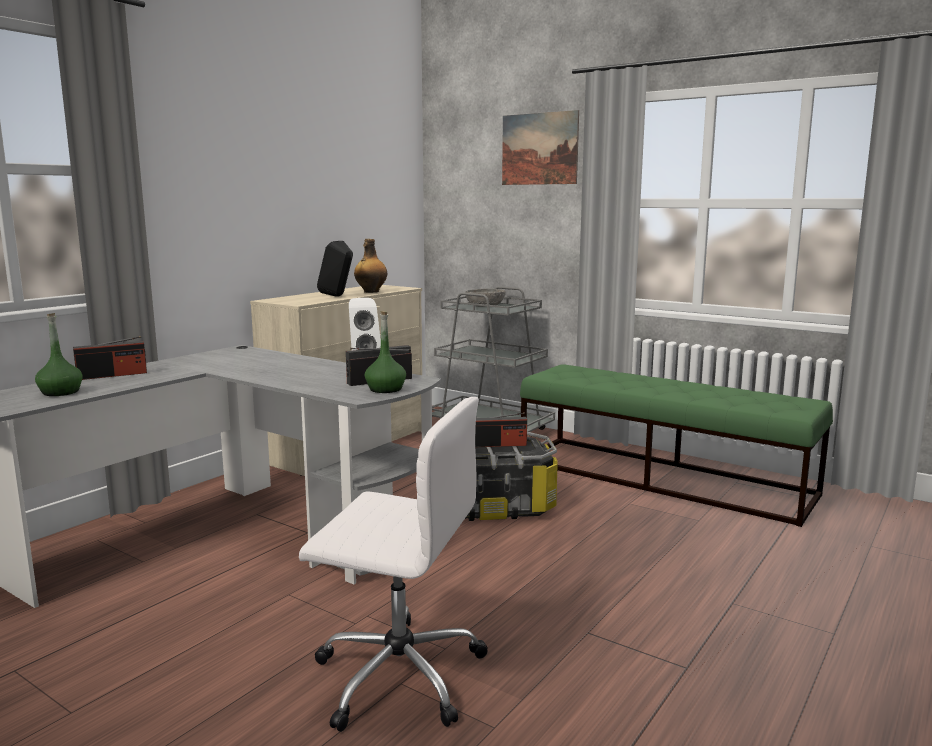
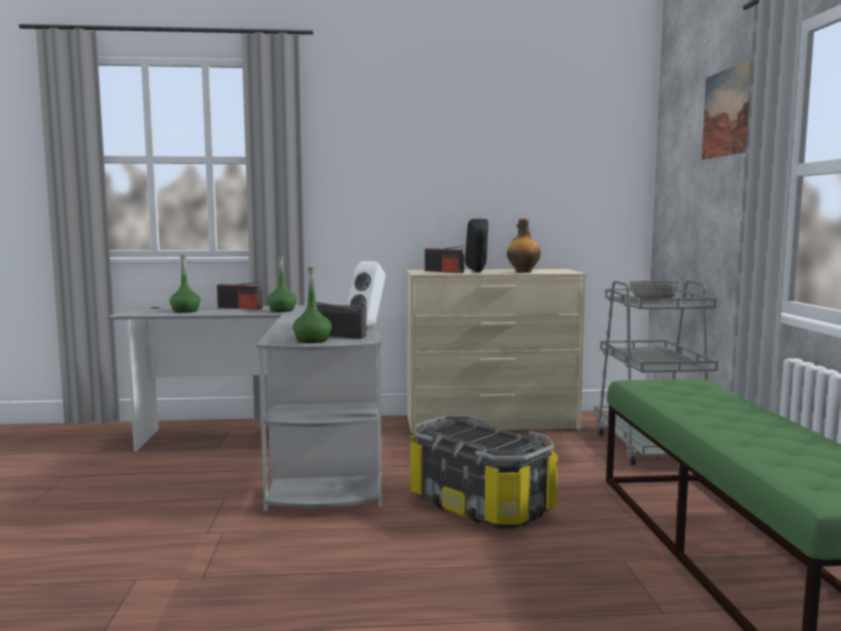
camera: 50 degrees right, 5 degrees down
(182, 368) = (282, 310): none -> green bottle
(397, 674) = (147, 573): white office chair -> none
(498, 445) = (494, 438): radio -> radio (444, 271)

